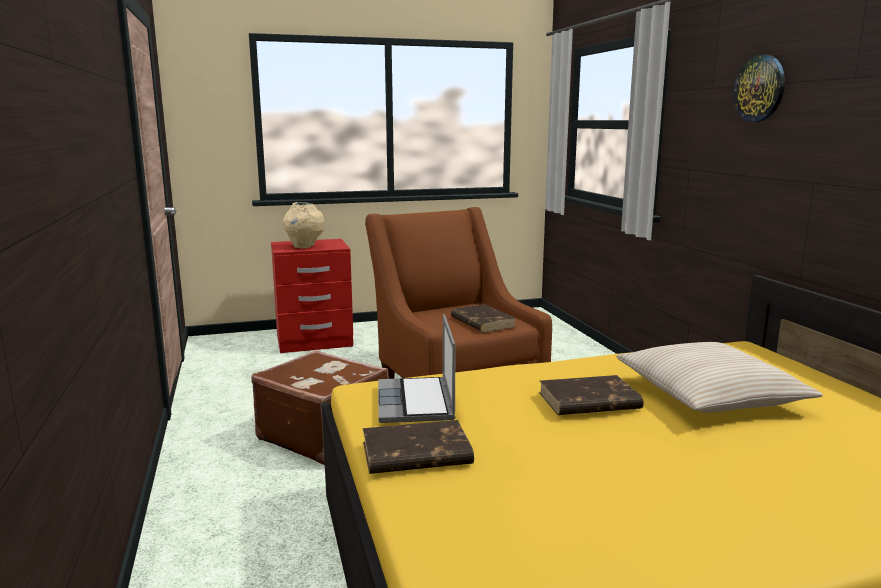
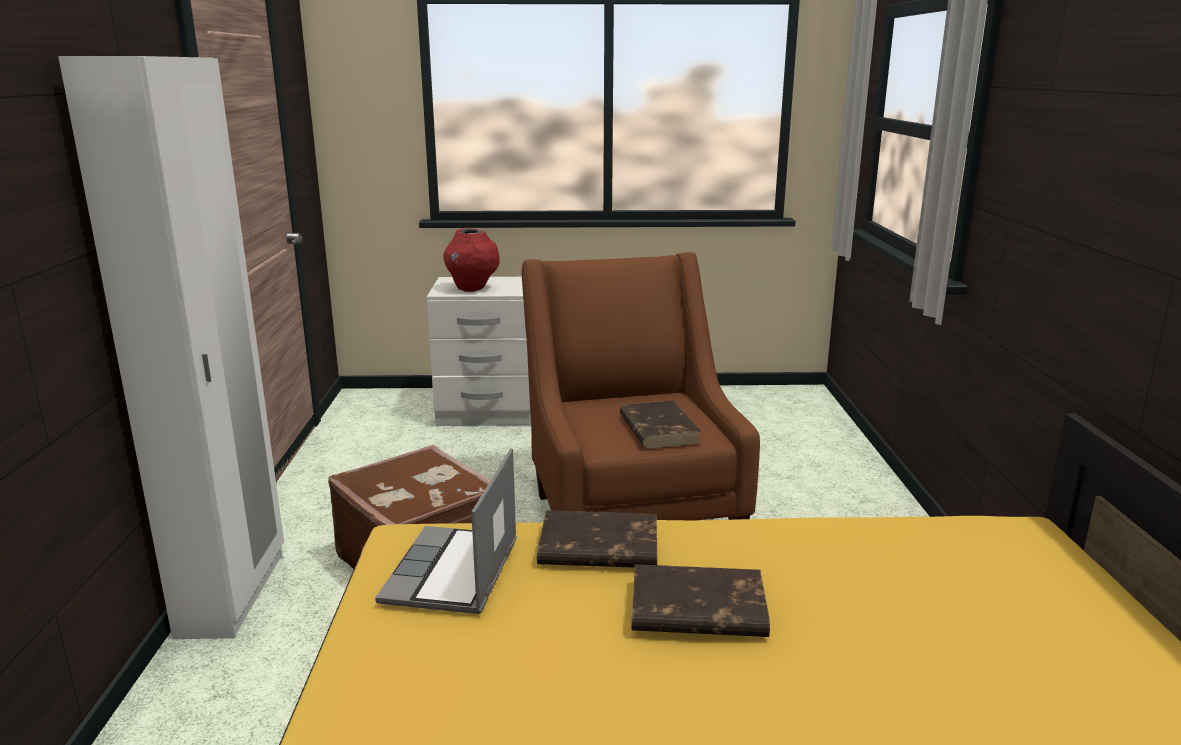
camera: 15 degrees right, 5 degrees up
(186, 472) = (234, 594): none -> white wardrobe
(304, 247) = (472, 289): beige vase -> red vase
(314, 341) = (487, 412): red nightstand -> white nightstand
(415, 454) = (386, 669): brown book -> brown book (597, 547)
(709, 395) = (900, 625): beige pillow -> none
(760, 88) = (1112, 101): wall clock -> none

